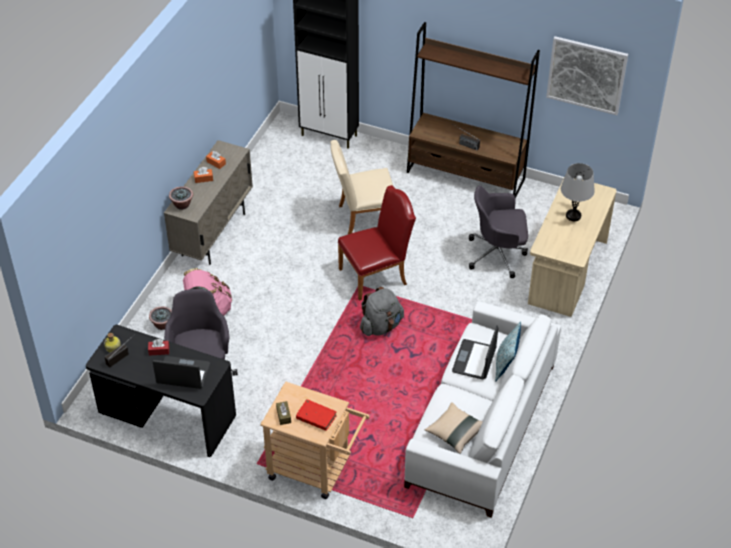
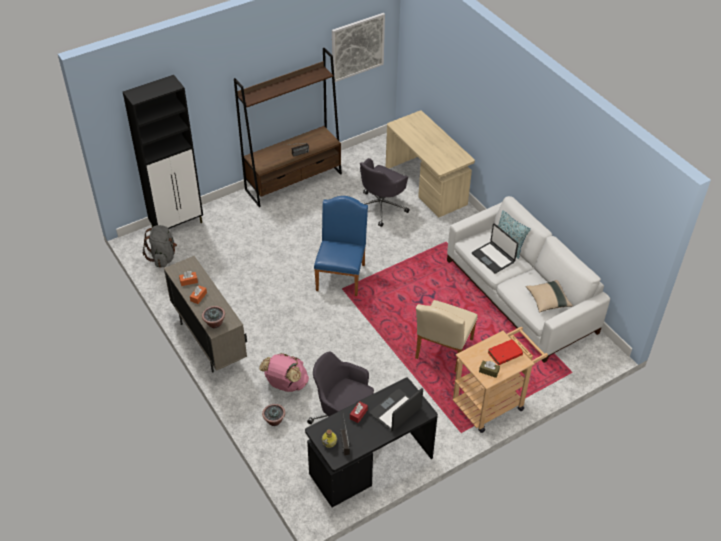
camera: 55 degrees left, 0 degrees up
(363, 218) = (279, 252): beige chair -> beige chair (442, 352)
(377, 275) = (341, 274): red chair -> blue chair
(381, 326) = (391, 298): grey backpack -> grey backpack (163, 257)
(573, 216) = (426, 140): grey table lamp -> none

